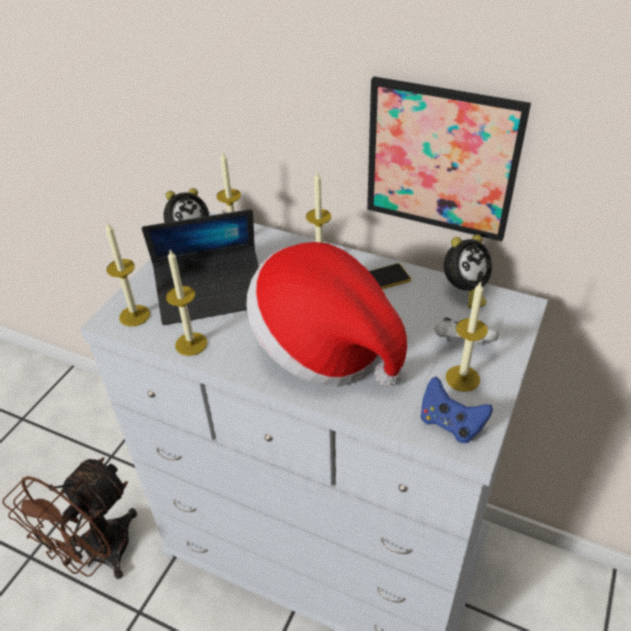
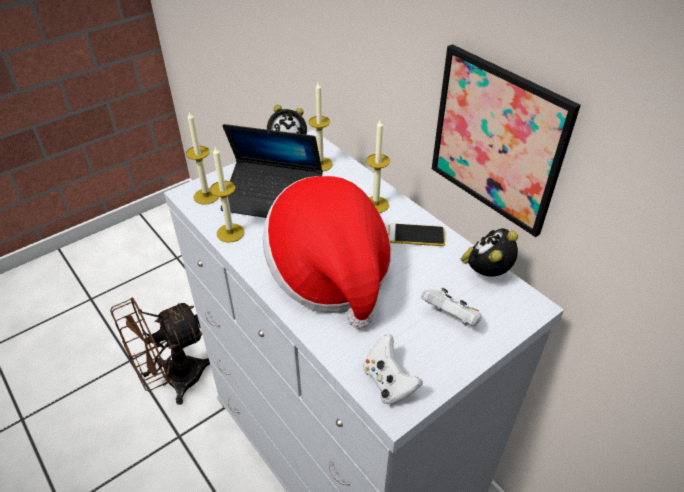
camera: 25 degrees right, 0 degrees up
(450, 423) = (388, 382): blue game controller -> white game controller
(462, 378) = (428, 348): candle -> none
(464, 292) = (485, 273): alarm clock -> alarm clock turned 135 degrees clockwise

